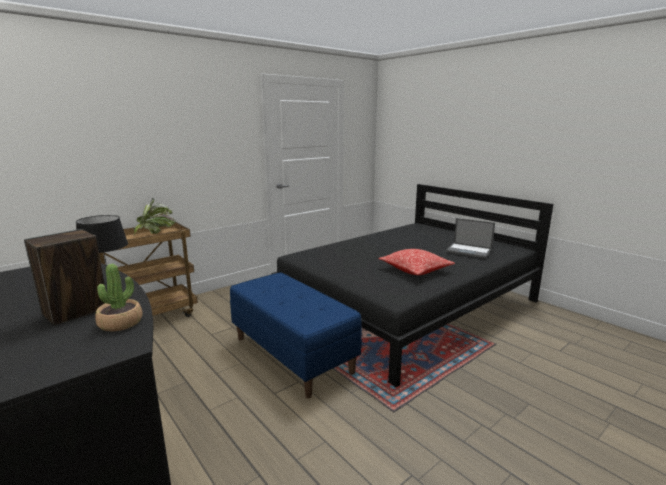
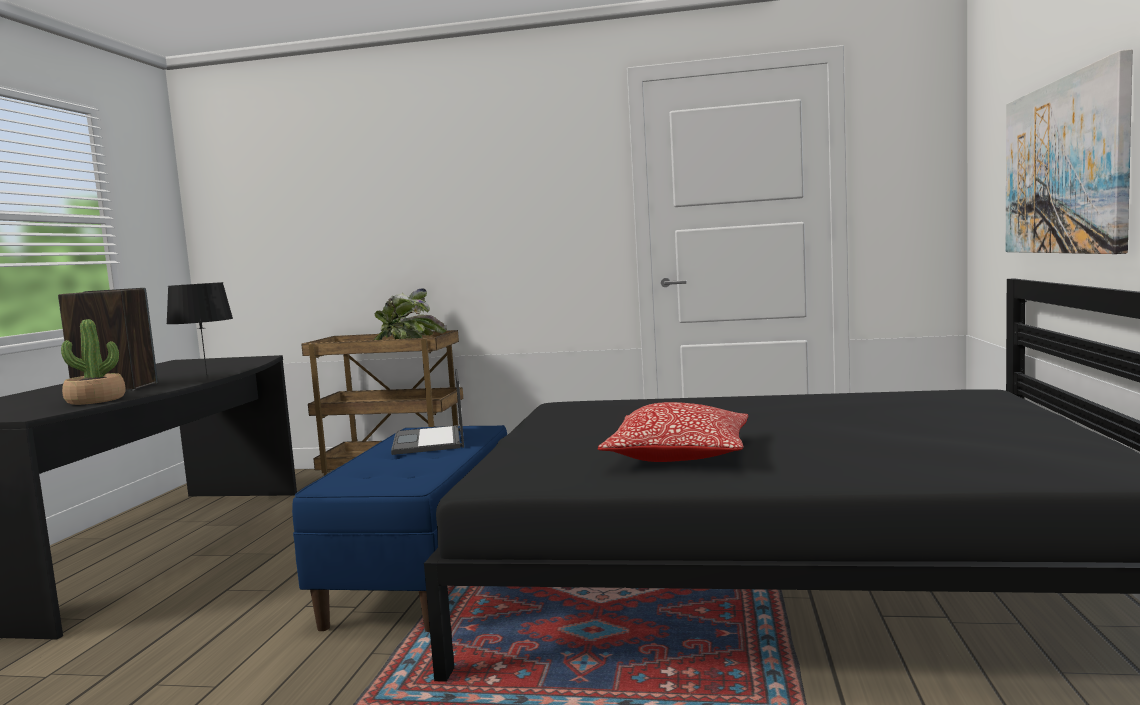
camera: 50 degrees right, 10 degrees down
(449, 149) = (1064, 167): none -> picture
(469, 251) = (927, 448): laptop -> laptop (429, 441)

